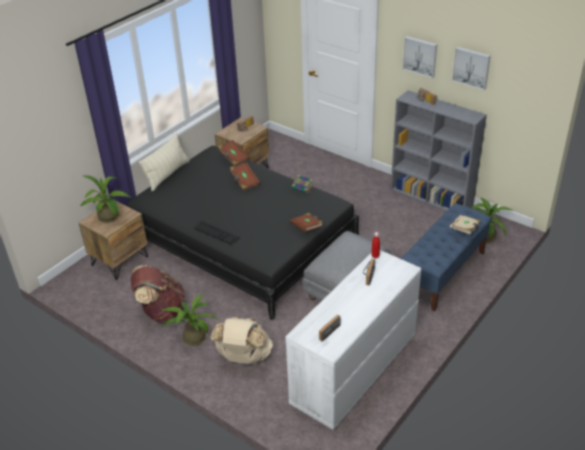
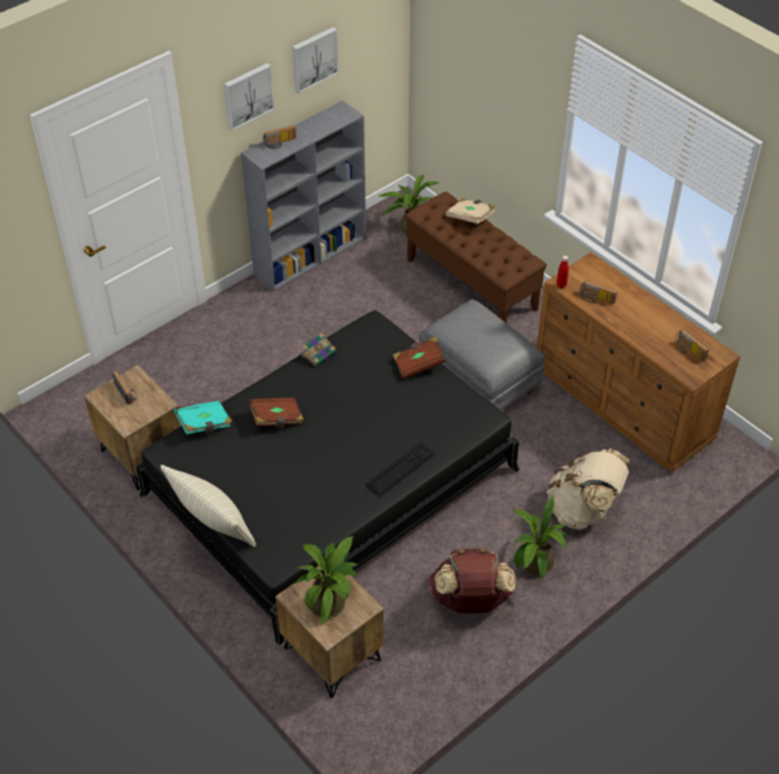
camera: 80 degrees left, 10 degrees up
(233, 158) = (204, 425): brown book -> turquoise book
(353, 370) = (623, 404): white dresser -> brown dresser
(443, 273) = (472, 285): blue bench -> brown bench

